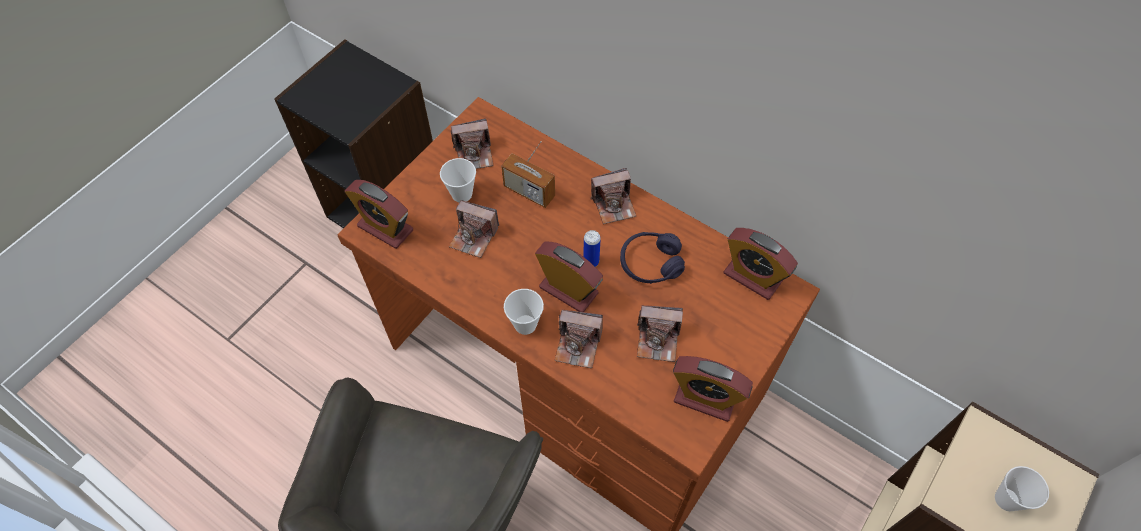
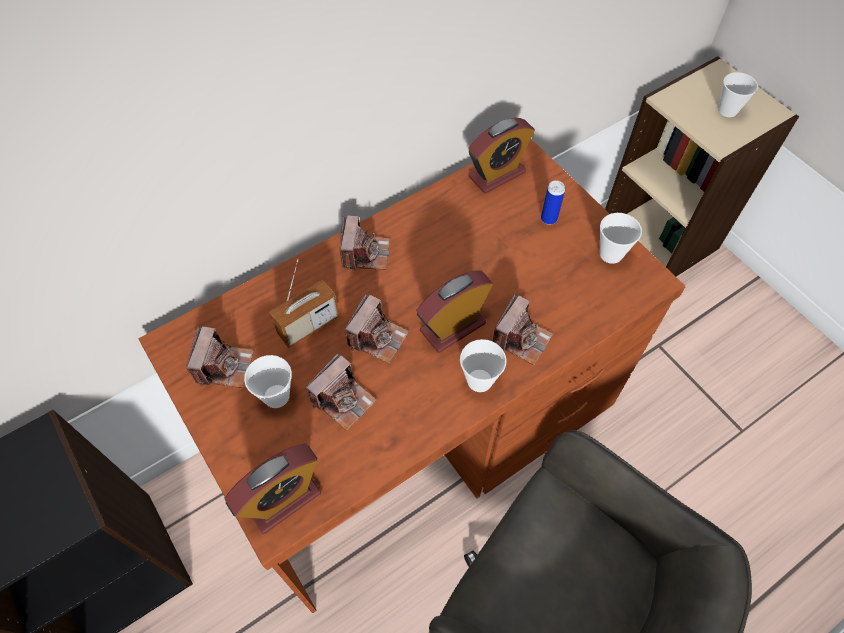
camera: 70 degrees left, 0 degrees up
(591, 261) = (426, 295): can -> can (548, 219)
(650, 263) = (450, 246): purple headphones -> none
(658, 340) = (538, 269): camera -> camera (377, 338)
(705, 398) = (611, 254): alarm clock -> cup

